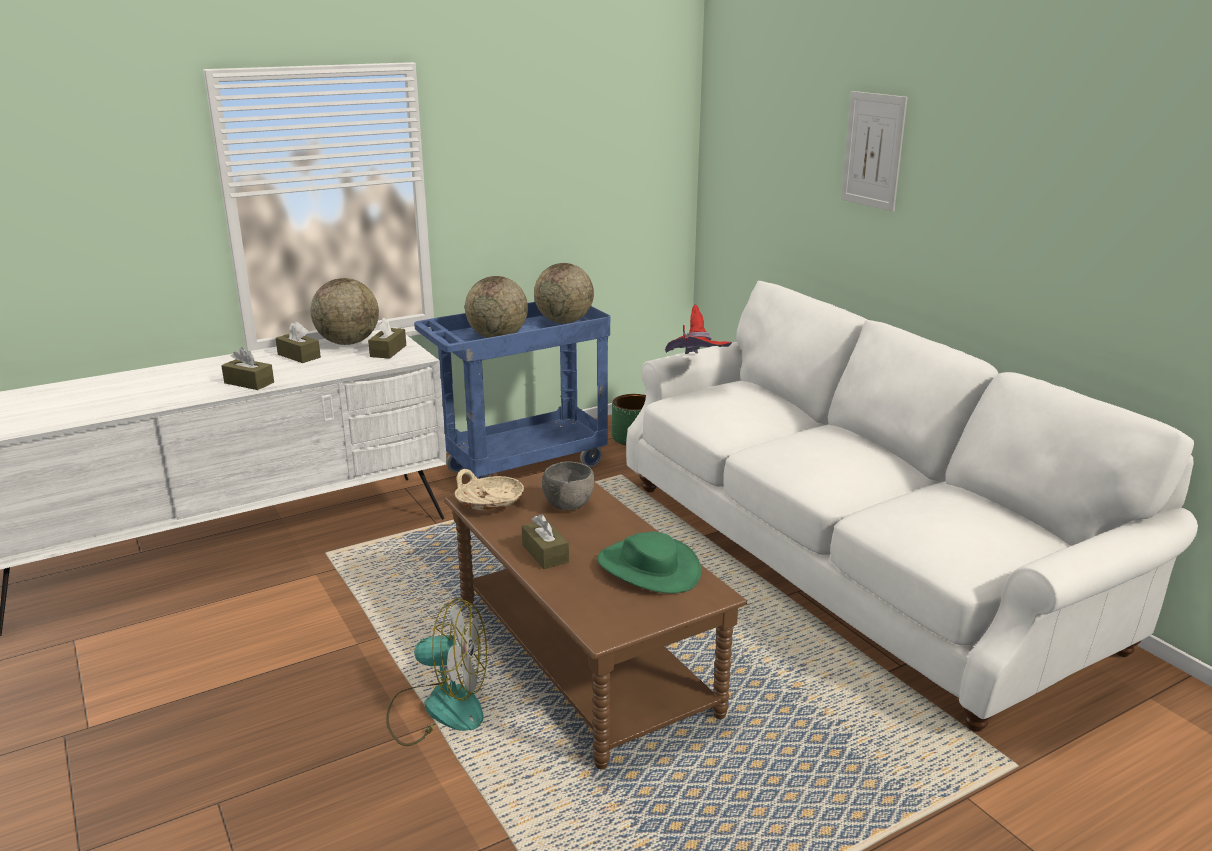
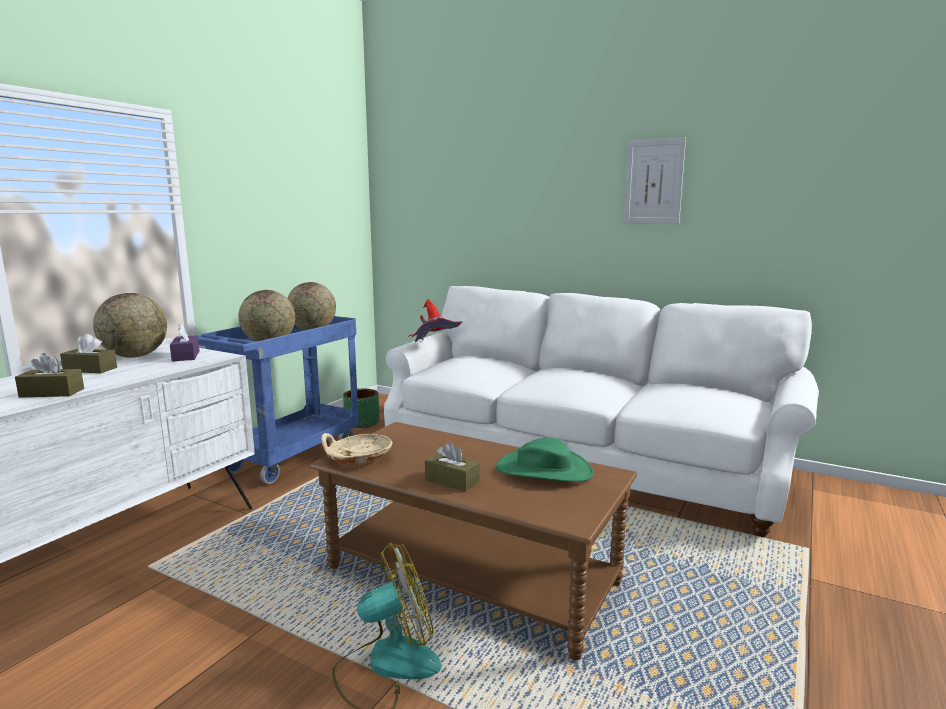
camera: 30 degrees left, 10 degrees down
(388, 351) = (186, 356): brown tissue box -> purple tissue box
(569, 506) = (428, 446): grey bowl -> none
(873, 150) = (527, 185): picture -> picture (653, 182)

